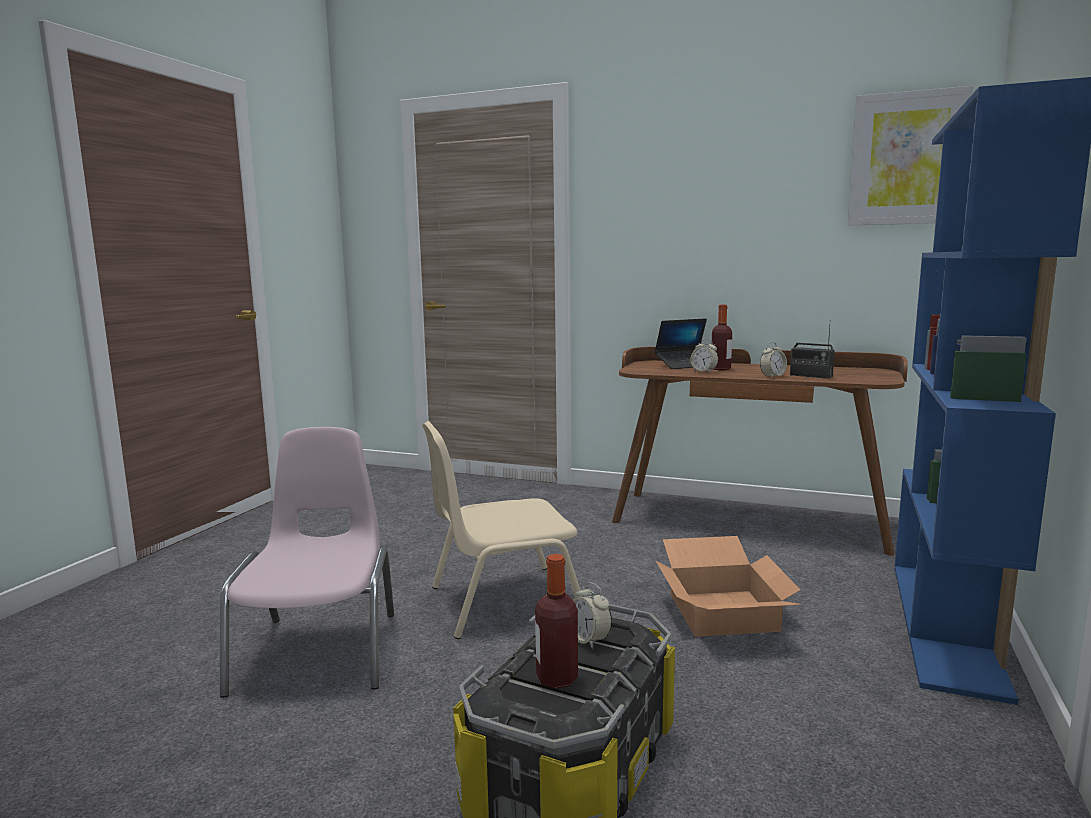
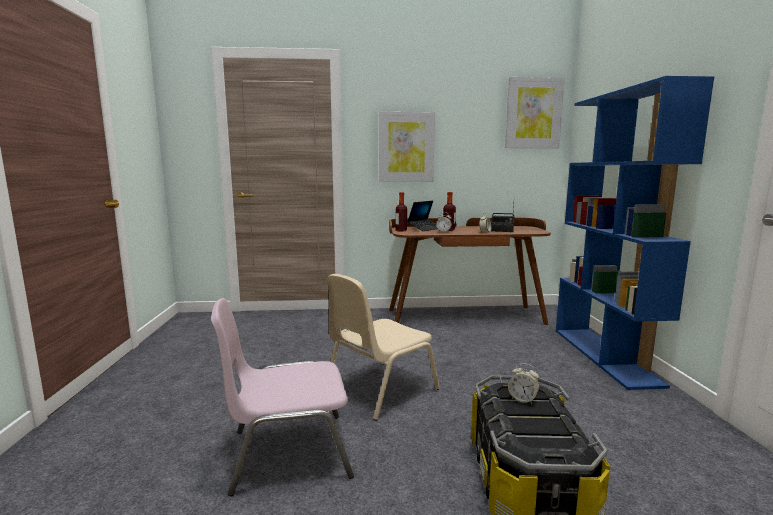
camera: 25 degrees left, 0 degrees up
(320, 650) = (288, 452): pink chair -> pink chair turned 75 degrees counterclockwise
(557, 678) = (538, 427): bottle -> bottle (401, 230)
(668, 230) = (406, 147): none -> picture
(725, 613) = (506, 370): cardboard box -> none

